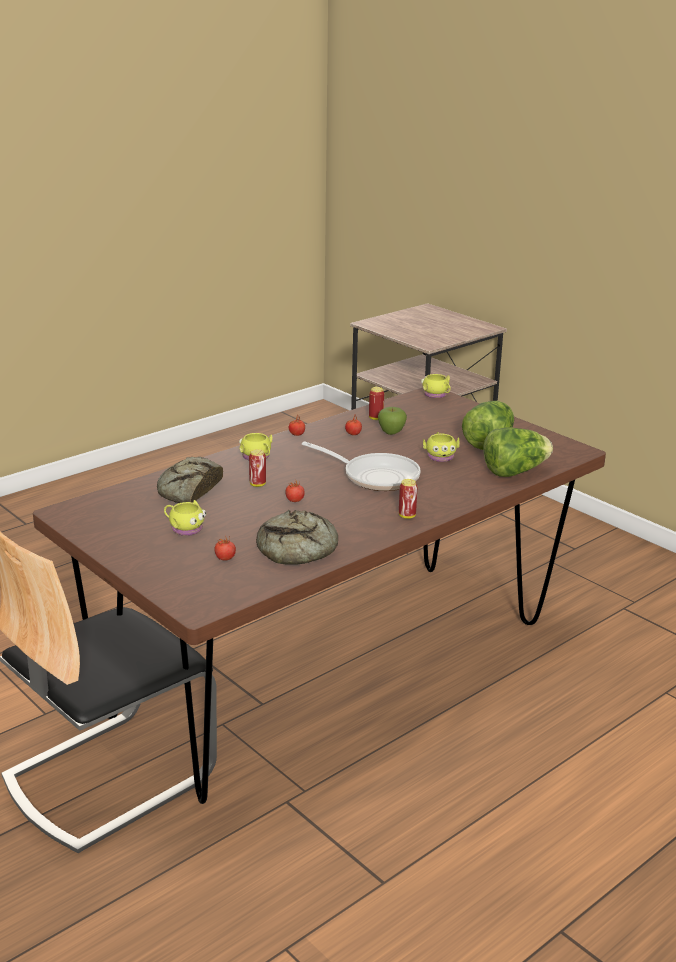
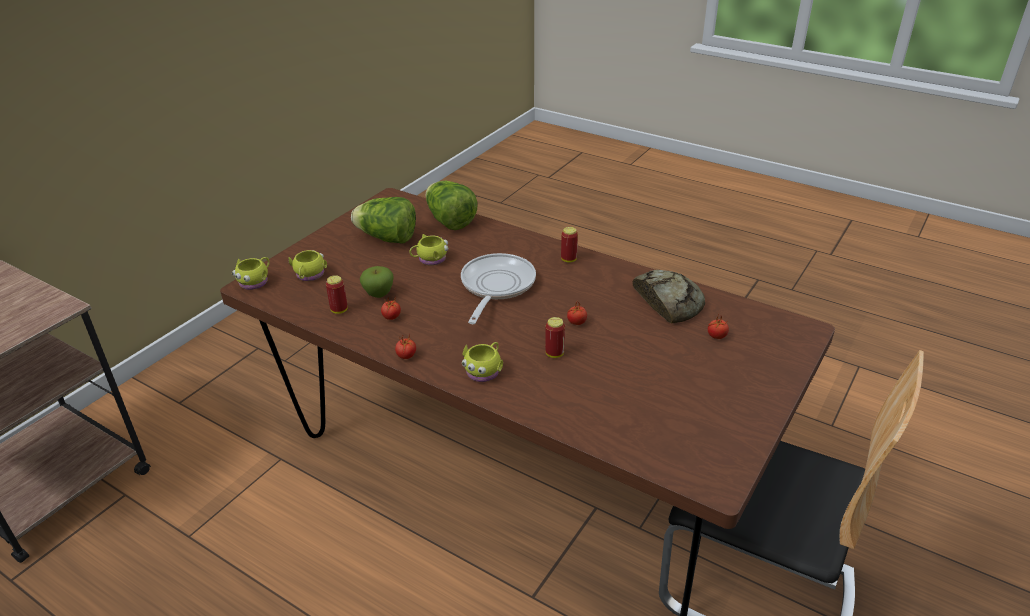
camera: 105 degrees left, 10 degrees up
(184, 528) = (682, 377): yellow mug -> yellow mug (309, 276)
(188, 490) = (596, 399): bread -> none

